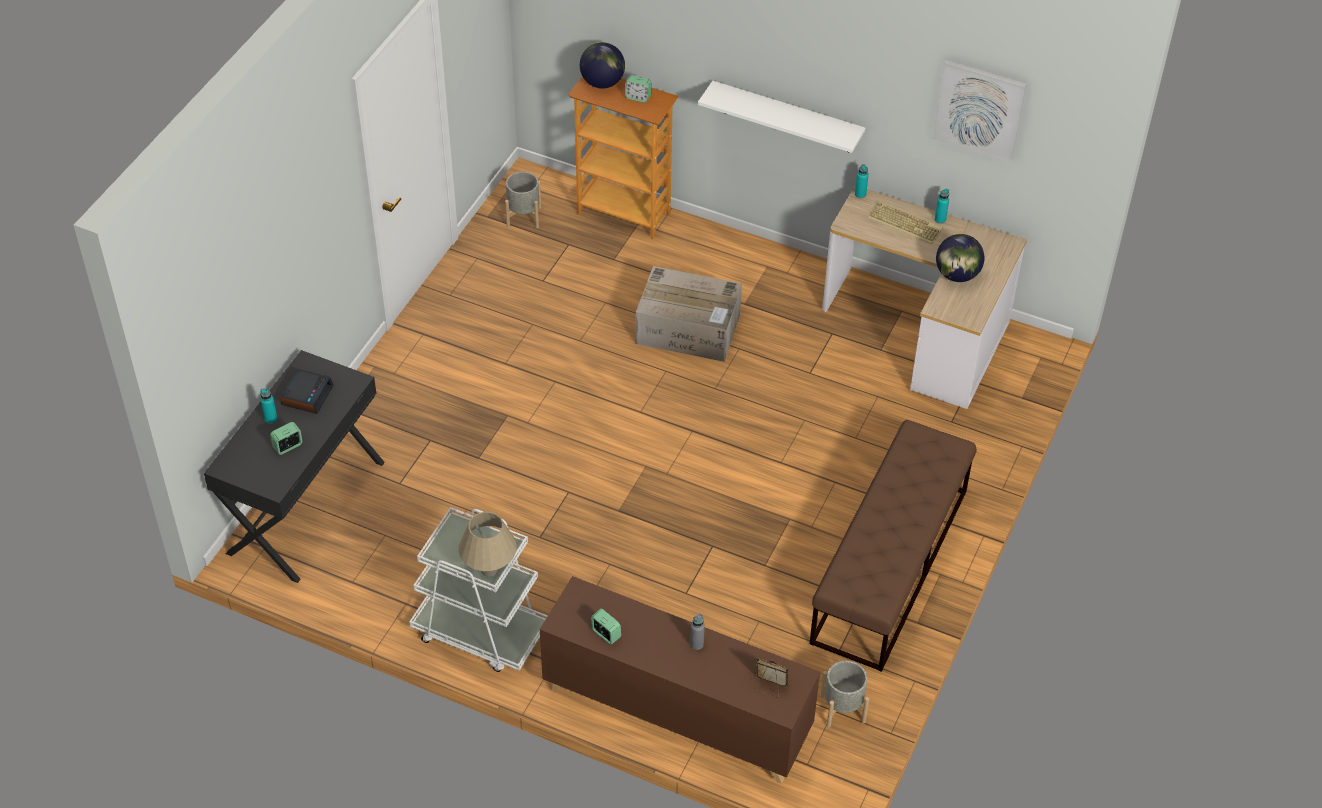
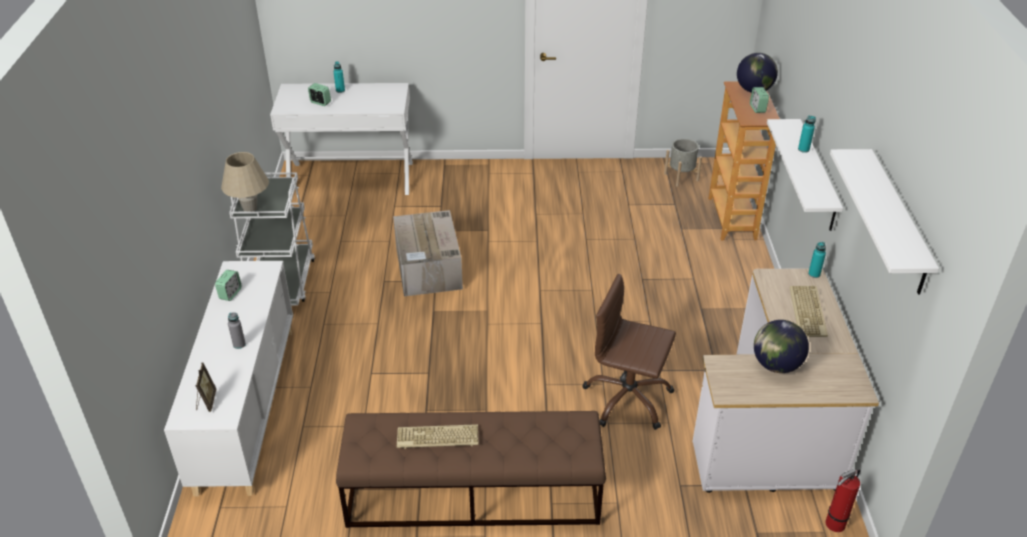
camera: 65 degrees right, 10 degrees down
(305, 506) = (351, 178): black desk -> white desk
(307, 395) = (370, 96): alarm clock -> none
(676, 712) = (246, 406): brown cabinet -> white cabinet
(689, 329) = (646, 288): cardboard box -> cardboard box (429, 268)
(834, 411) = (627, 399): none -> brown office chair
(843, 708) = (291, 512): grey planter -> none
(884, 538) = (437, 438): none -> keyboard
(940, 219) = (838, 333): turquoise bottle -> turquoise bottle (803, 149)
(979, 110) = (897, 222): picture -> white shelf
(1037, 348) = (833, 525): none -> fire extinguisher

